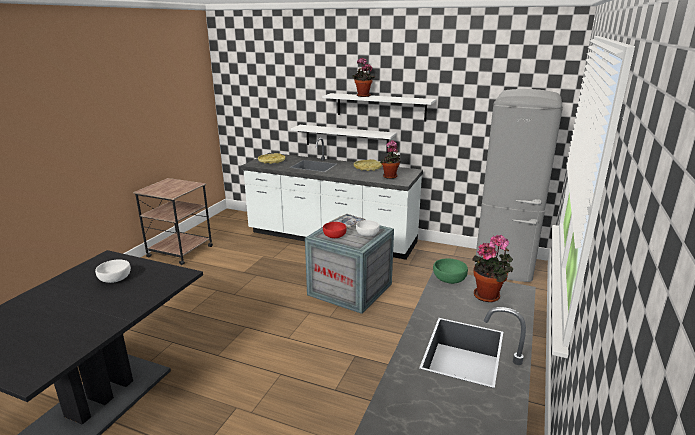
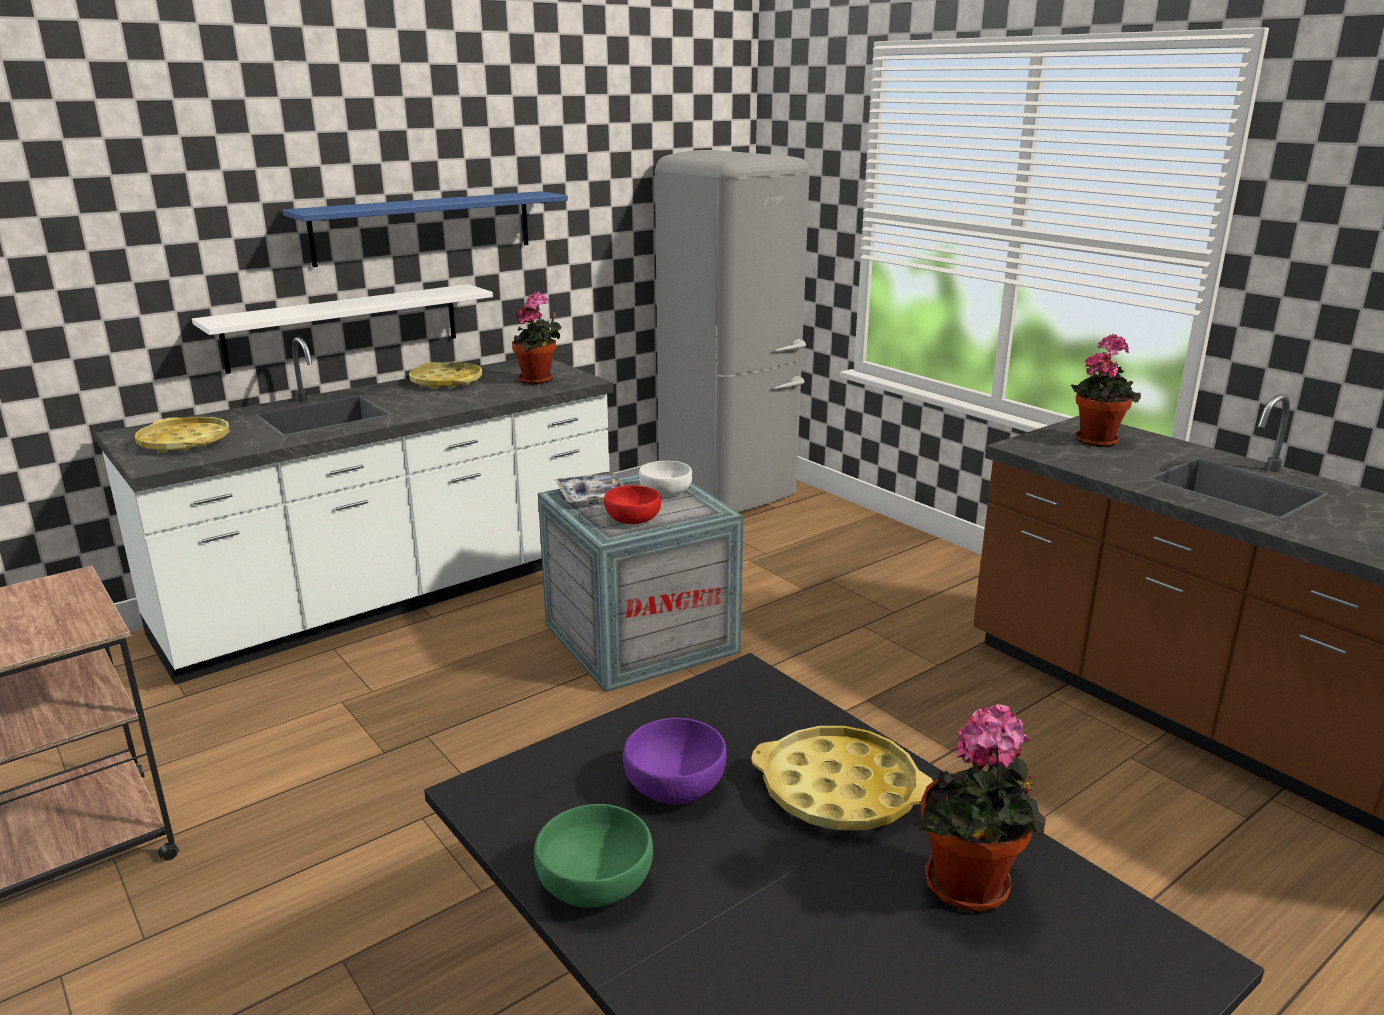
camera: 60 degrees left, 0 degrees up
(115, 279) = (675, 784): white bowl -> purple bowl
(118, 303) = (839, 789): none -> yellow tray
(362, 96) = (393, 204): potted plant -> potted plant (970, 890)
(381, 107) = (424, 227): white shelf -> blue shelf
(449, 279) = (1032, 446): green bowl -> green bowl (596, 883)

